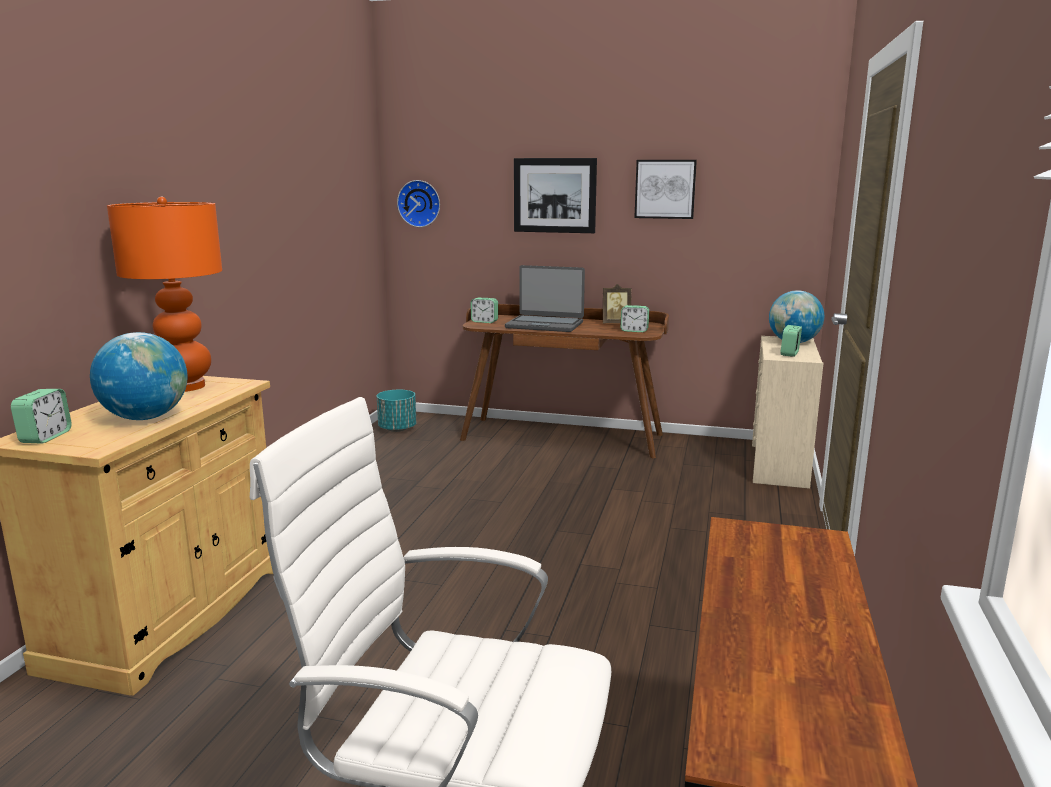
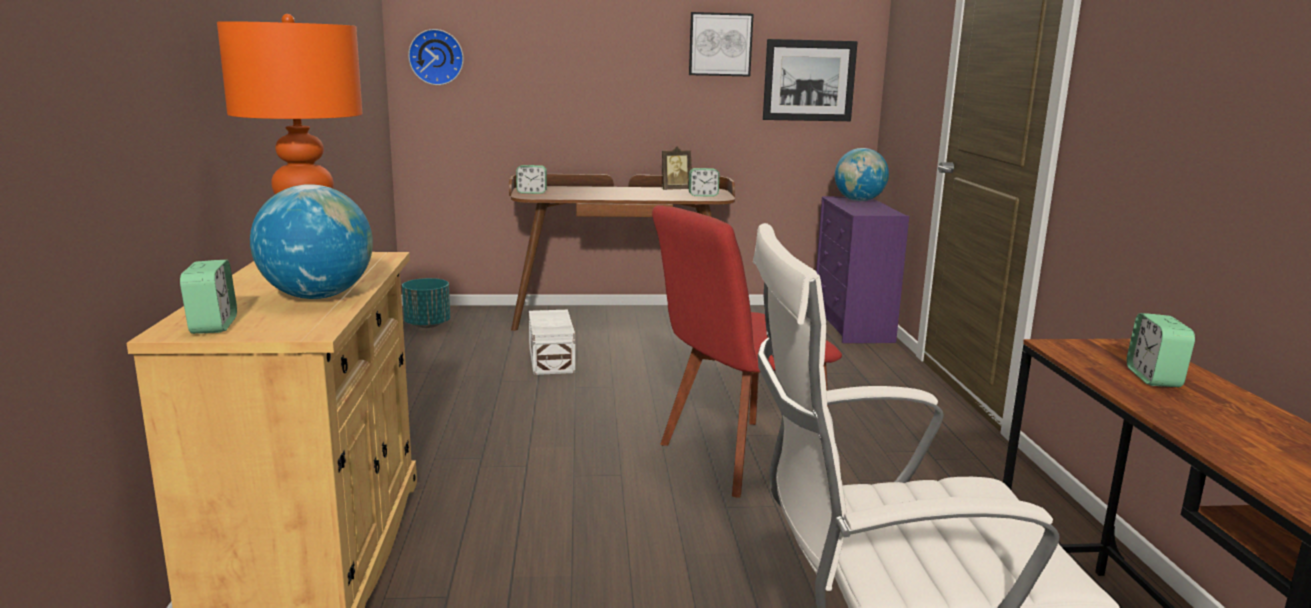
camera: 20 degrees left, 0 degrees up
(469, 471) = (550, 360): none -> white storage box
(545, 325) = (603, 193): laptop -> none
(553, 584) = (736, 457): none -> red chair
(554, 195) = (600, 49): picture -> picture (809, 80)
(779, 466) = (852, 326): beige dresser -> purple dresser
(790, 354) = (869, 210): alarm clock -> alarm clock (1153, 378)

